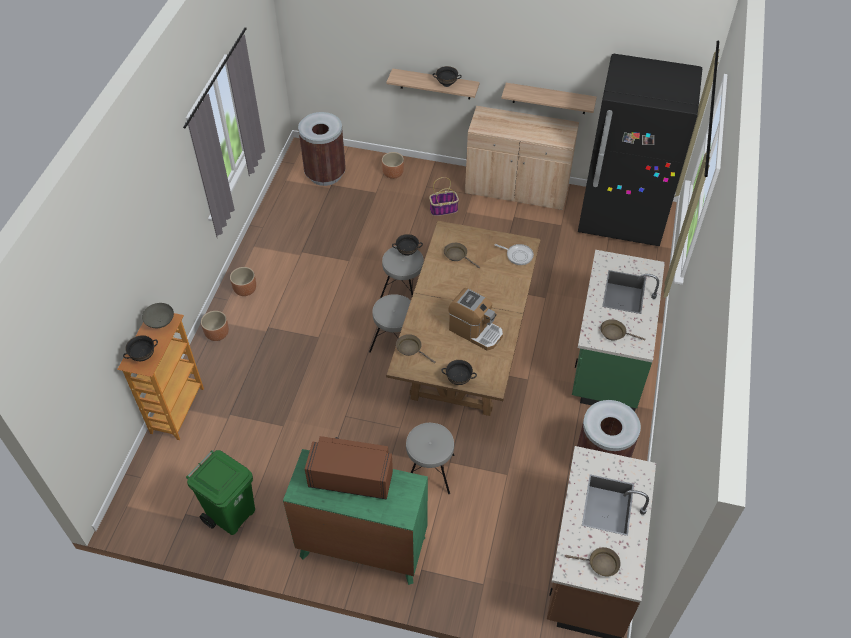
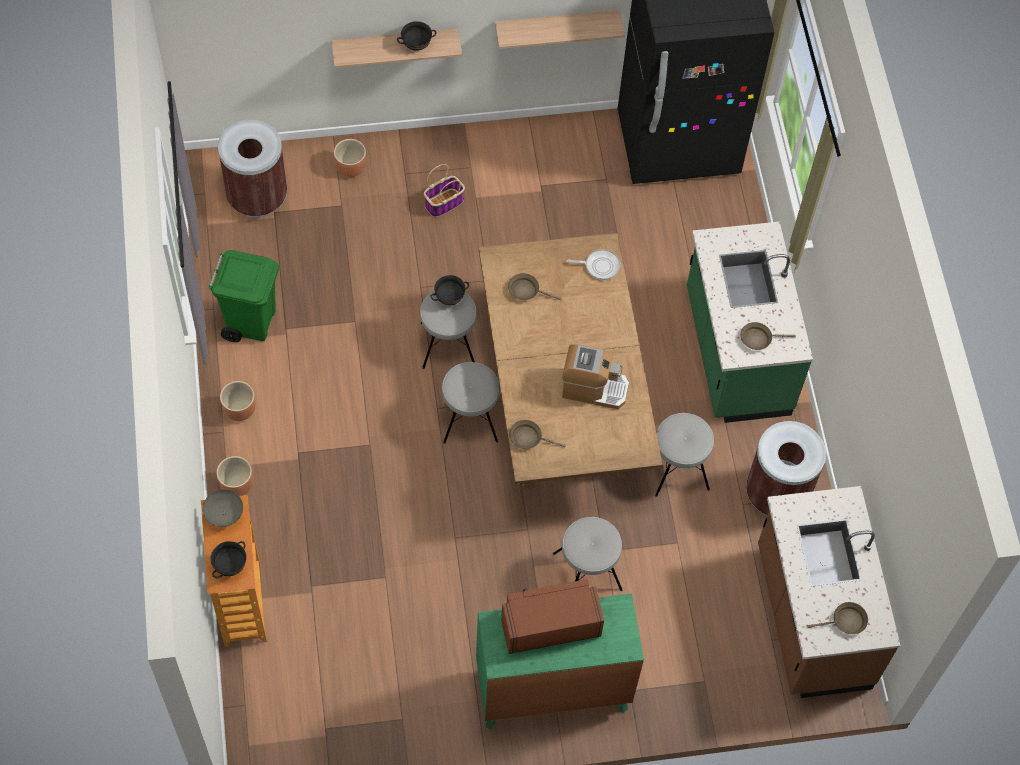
camera: 25 degrees left, 10 degrees up
(232, 514) = (381, 708): green trash can -> green trash can (251, 321)
(458, 380) = (602, 458): black bowl -> none
(516, 189) = (527, 141): beige cabinet -> none
(530, 423) = (678, 469): none -> grey stool

